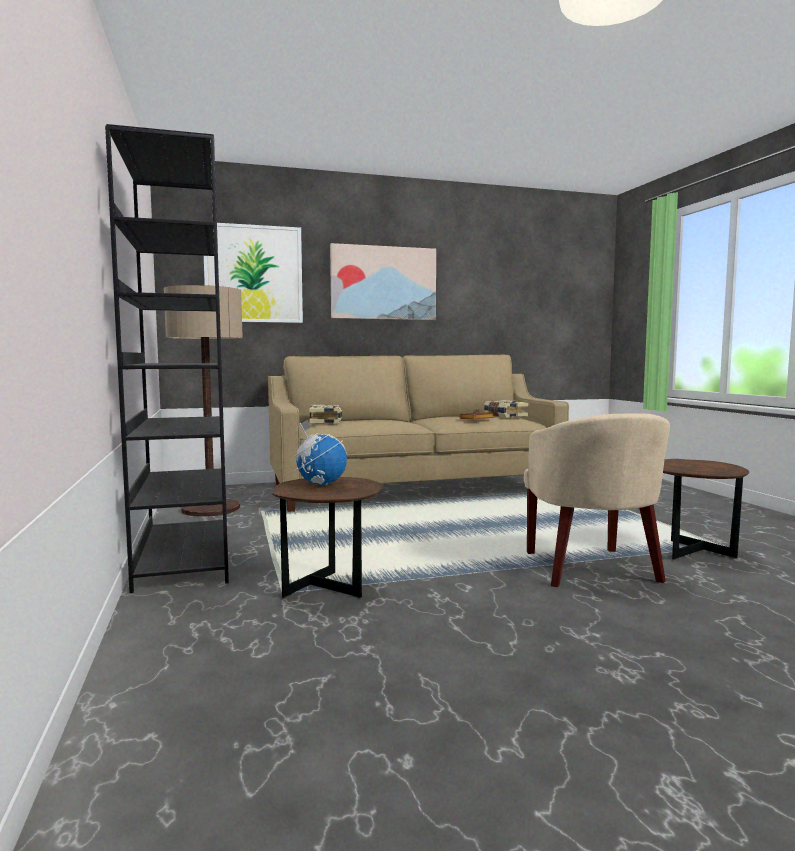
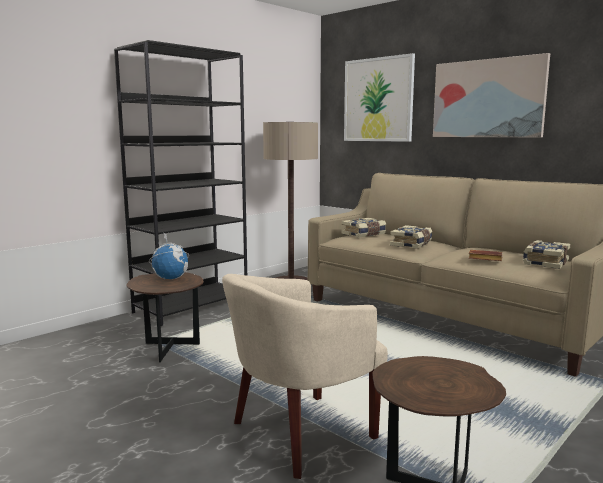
camera: 60 degrees right, 5 degrees up
(395, 421) = (412, 244): none -> book

